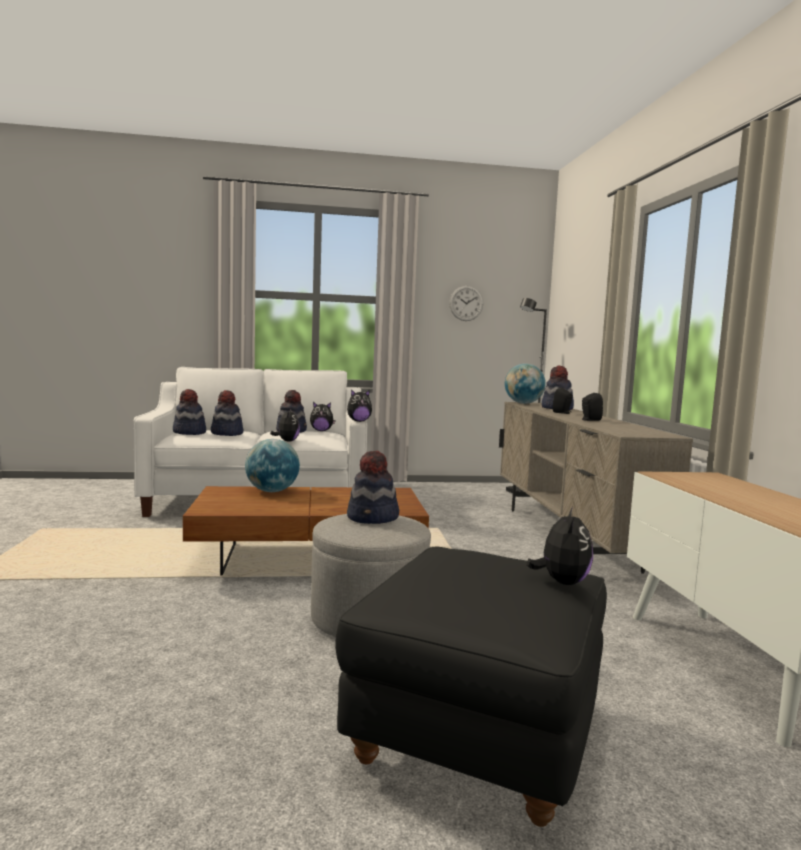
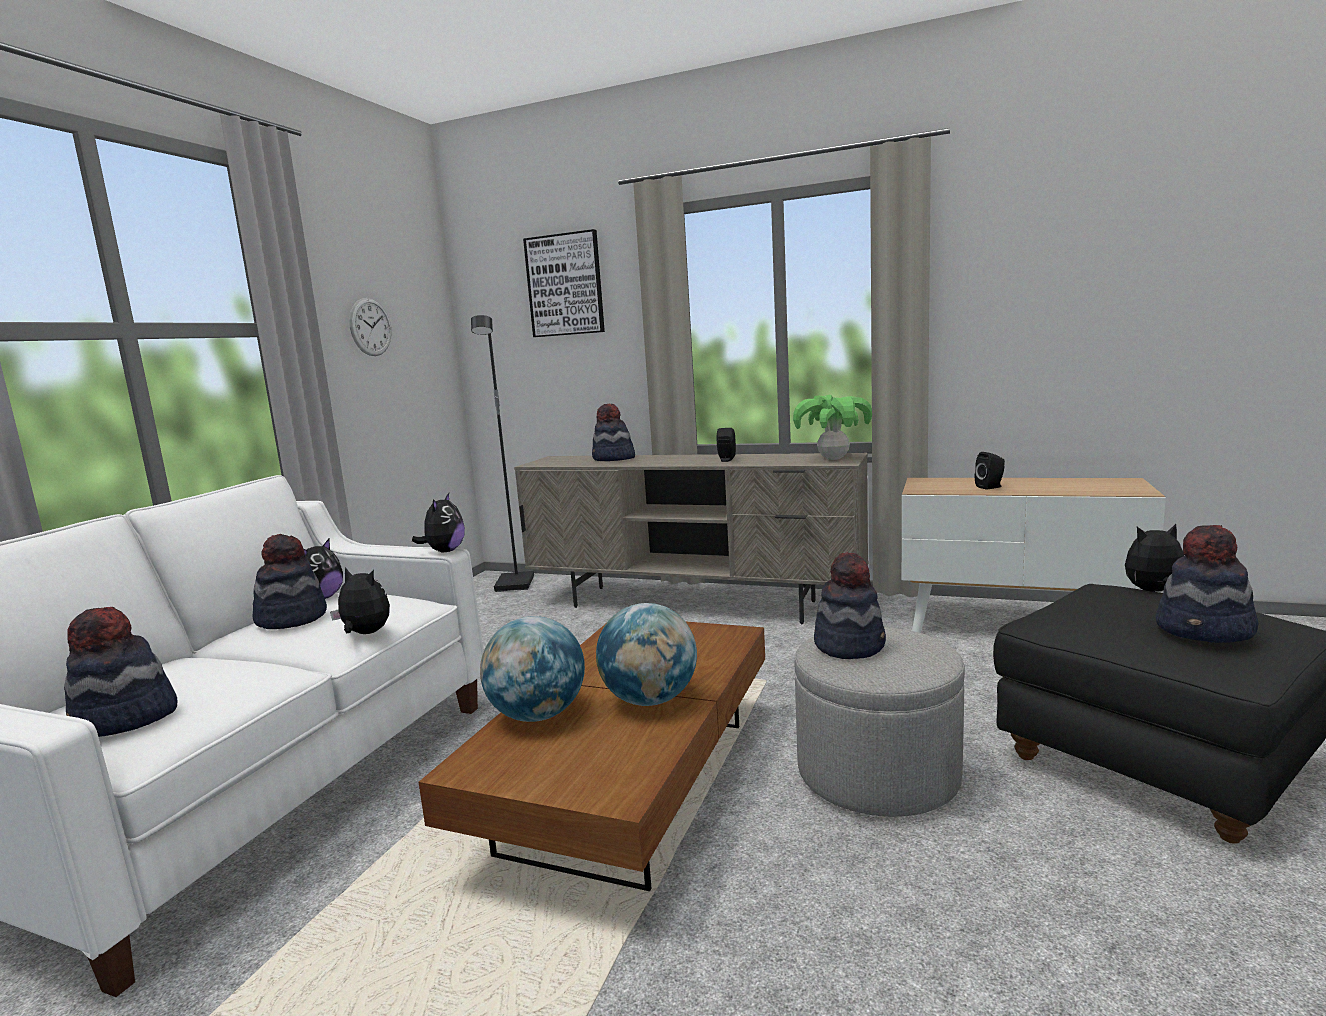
camera: 60 degrees left, 5 degrees up
(226, 434) = (216, 677): hat -> hat (1205, 630)
(523, 403) = (547, 463): globe -> globe (649, 700)
(561, 582) = (1154, 591): plush toy -> plush toy turned 45 degrees counterclockwise
(562, 413) = (657, 461): black speaker -> black speaker (991, 487)
(589, 277) = (565, 285): none -> picture
(640, 433) = (834, 458): none -> potted plant

